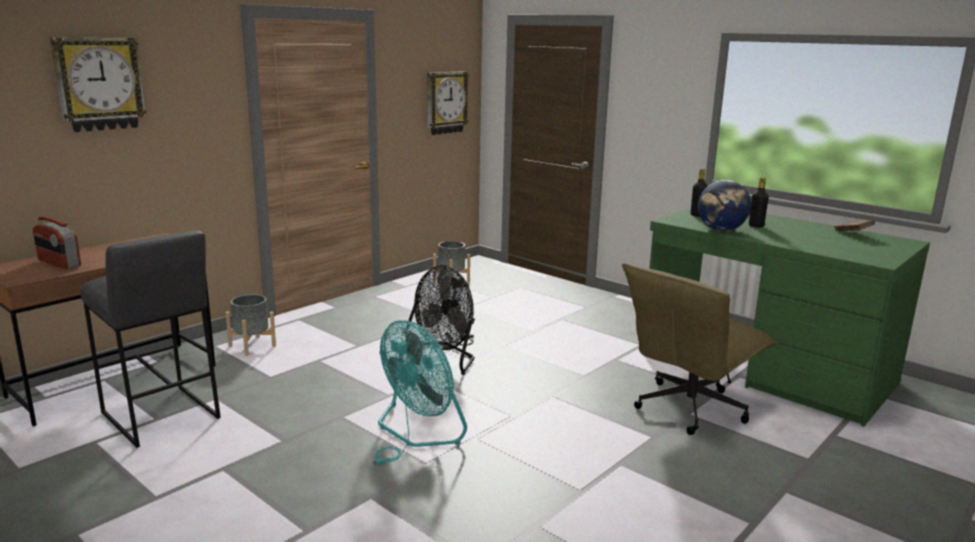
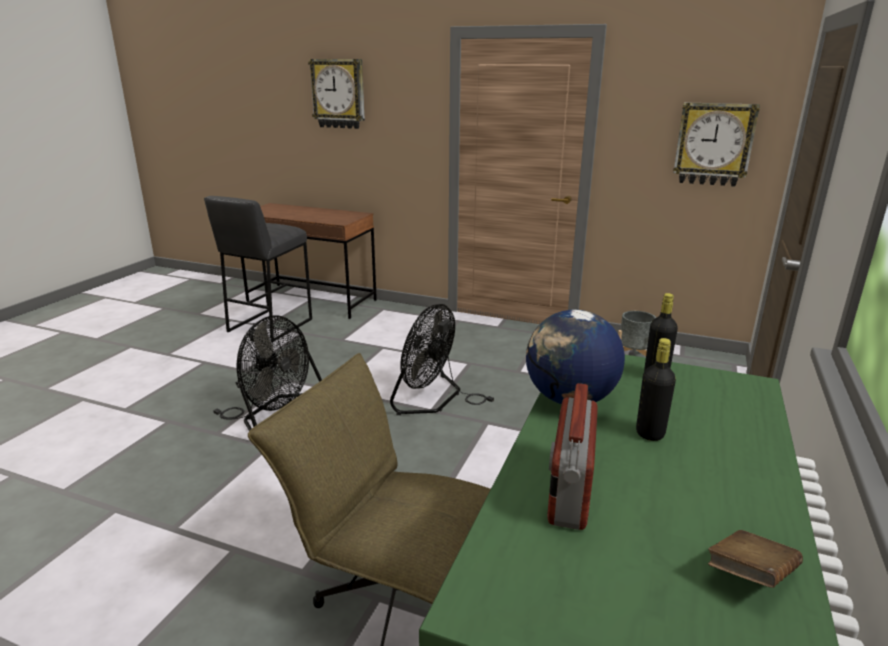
camera: 70 degrees right, 5 degrees up
(59, 263) = (284, 211): radio -> radio (569, 490)
(252, 346) = (392, 320): grey planter -> none
(410, 432) = (270, 414): turquoise fan -> black fan

